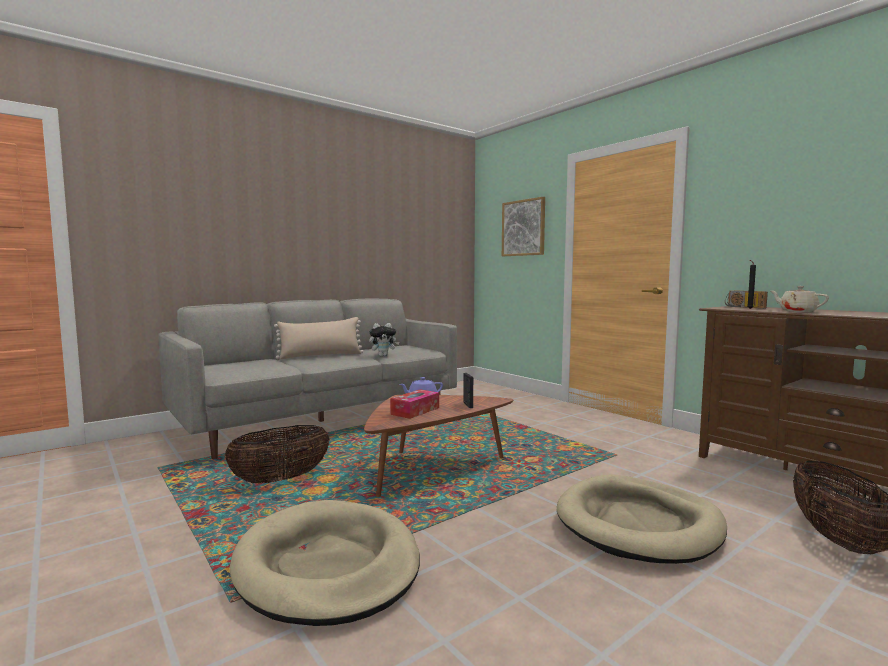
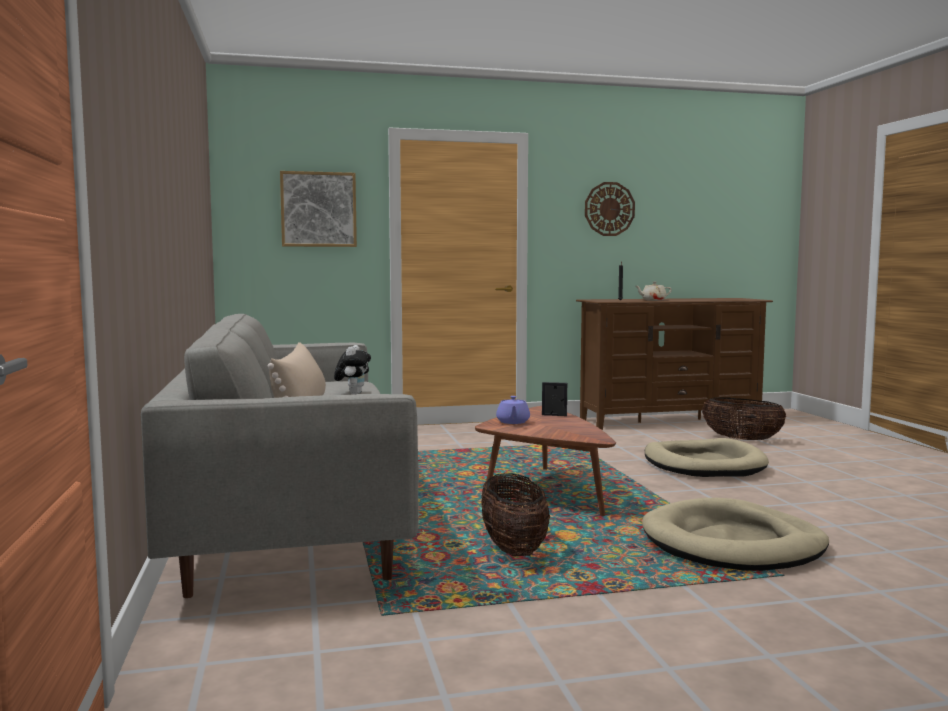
camera: 65 degrees left, 0 degrees up
(415, 411) = (559, 427): tissue box -> none
(743, 307) = (603, 300): radio -> none
(791, 194) = (609, 209): none -> wall clock

